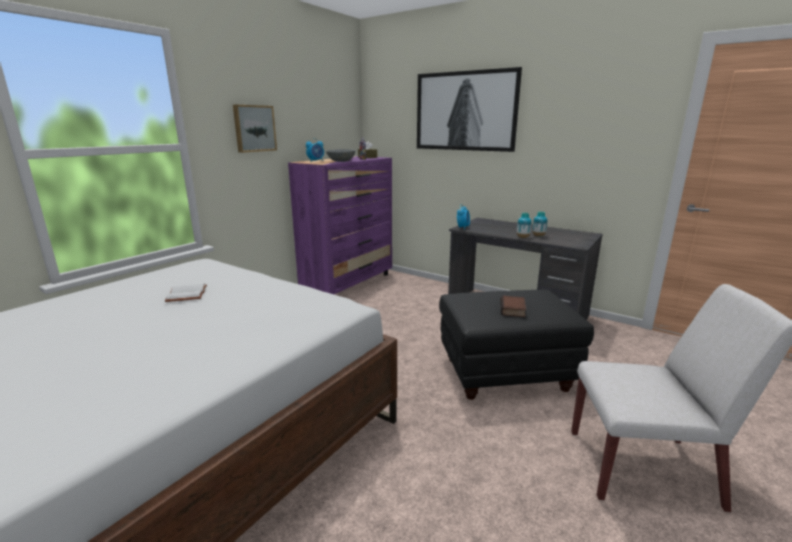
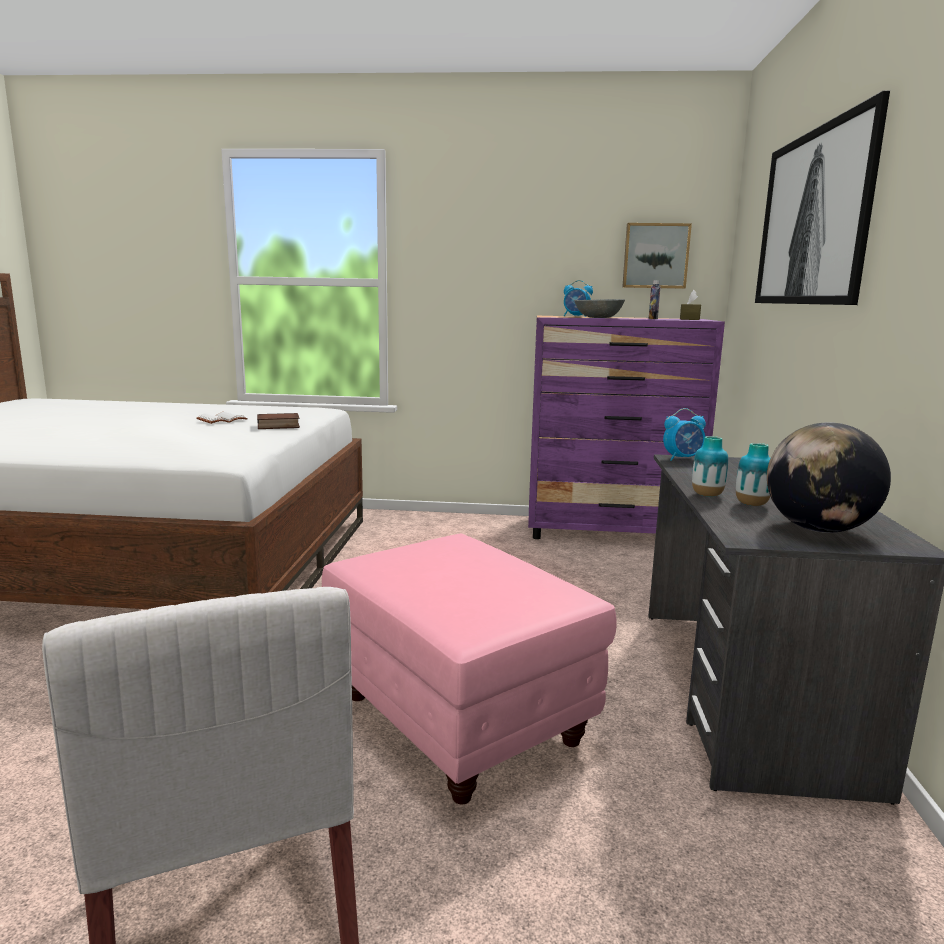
camera: 60 degrees right, 5 degrees down
(254, 128) = (485, 264): picture -> picture (655, 256)
(504, 373) = (460, 717): black ottoman -> pink ottoman
(513, 310) = (439, 579): book -> book (277, 426)
(571, 237) = (818, 529): none -> globe

